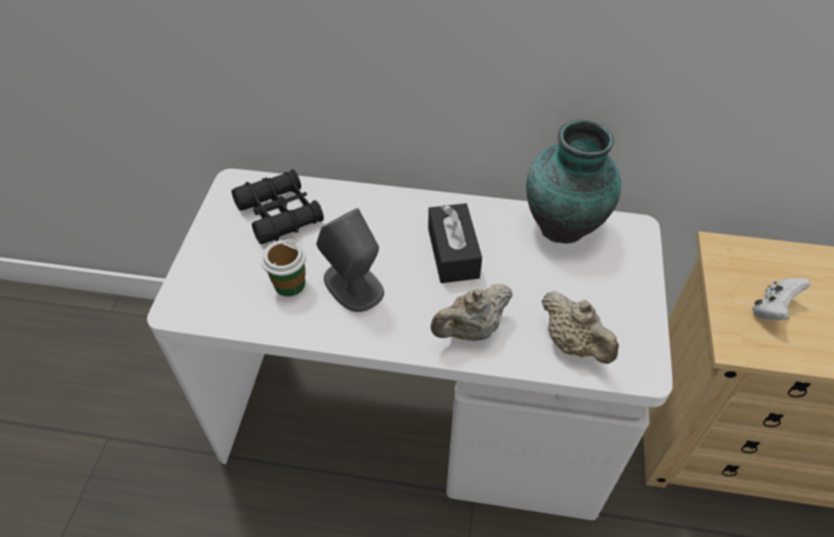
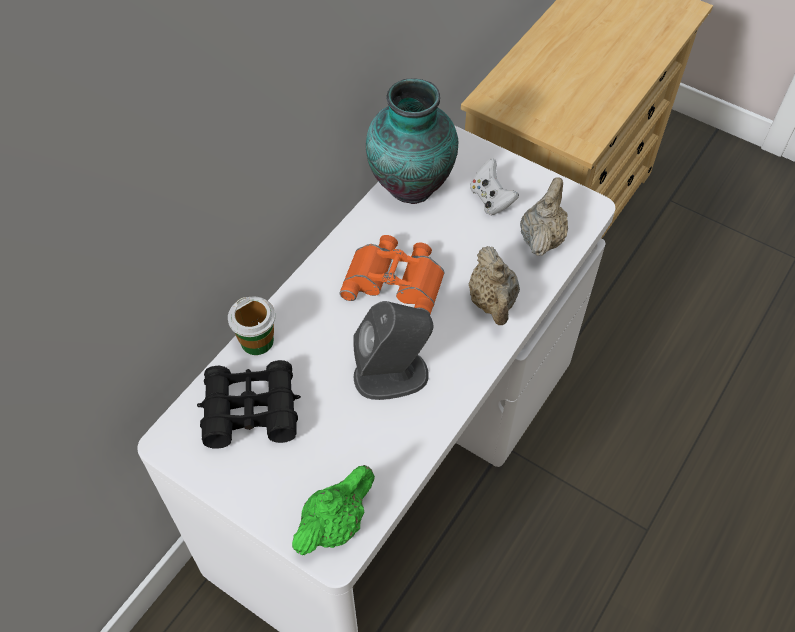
camera: 65 degrees left, 5 degrees up
(200, 300) = (335, 524): none -> green teapot
(289, 284) = (359, 431): cup -> cup (257, 341)
(453, 253) = (396, 279): black tissue box -> orange binoculars
(574, 344) = (541, 238): beige teapot -> beige teapot turned 60 degrees counterclockwise
(772, 308) = (561, 104): white game controller -> white game controller (491, 199)

